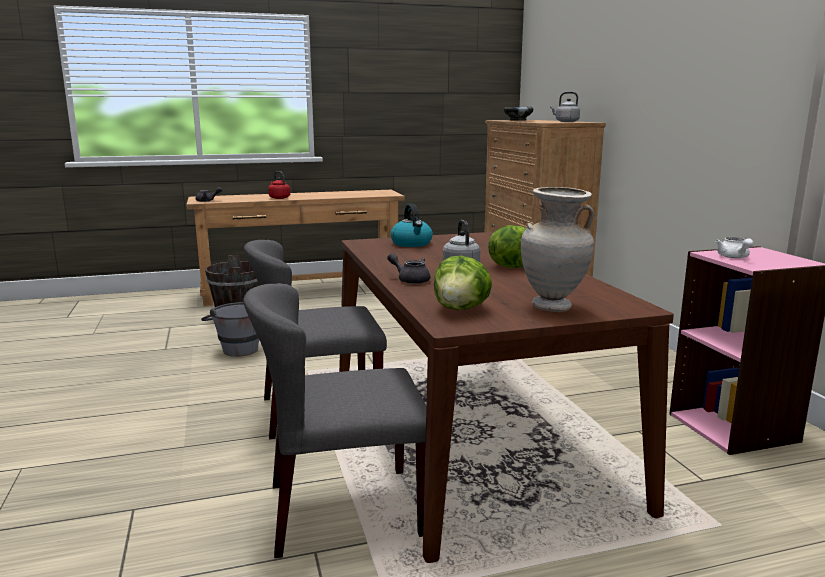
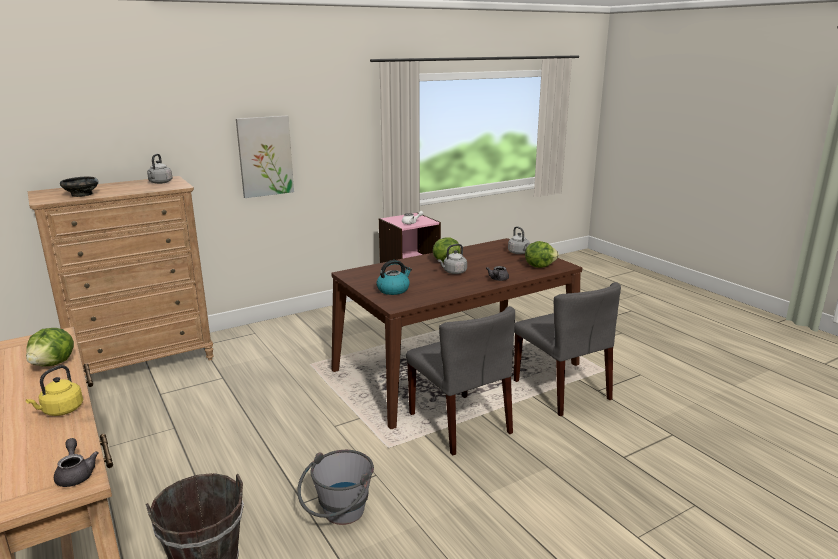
camera: 105 degrees left, 5 degrees up
(278, 198) = (61, 410): red kettle -> yellow kettle
(344, 195) = (54, 364): none -> lettuce
(552, 307) = (519, 253): beige vase -> grey kettle
(678, 111) = (265, 156): none -> picture

